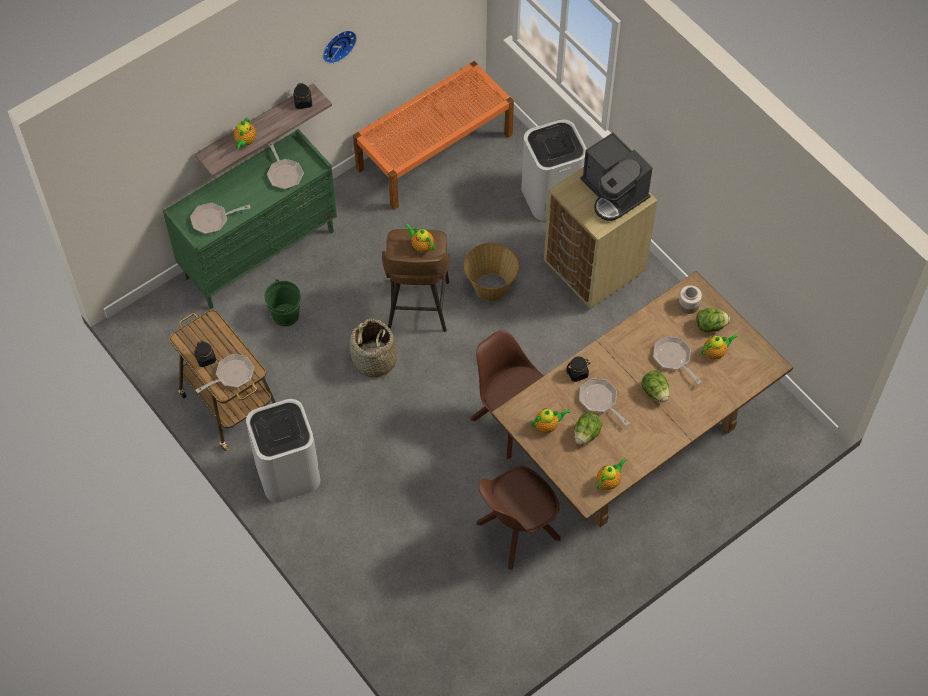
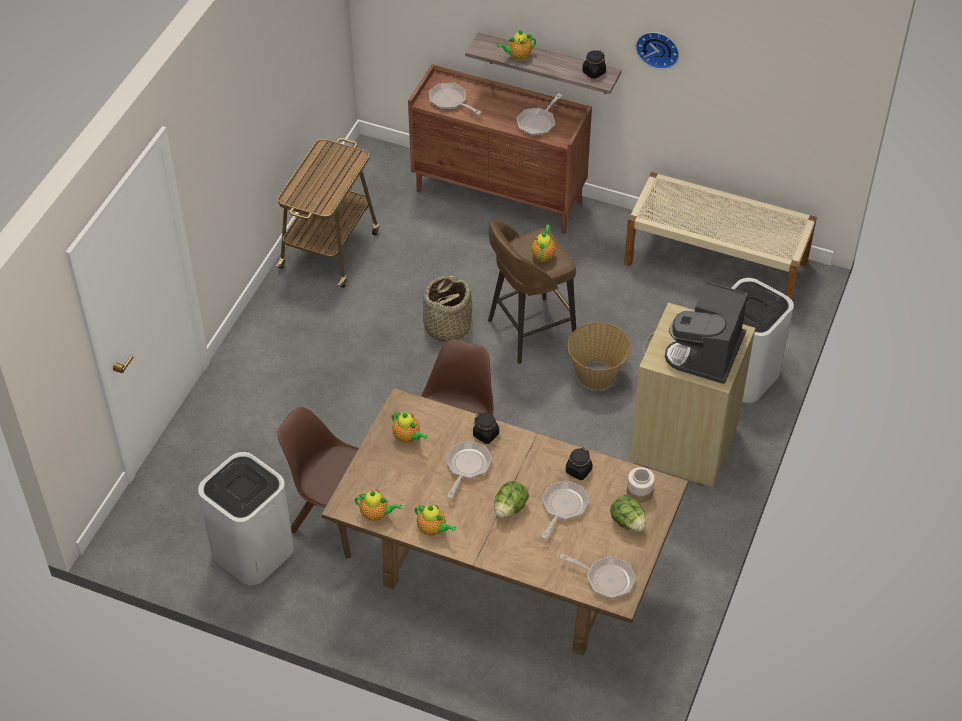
camera: 60 degrees right, 10 degrees down
(206, 359) = (314, 171): black jar -> black jar (578, 471)
(232, 375) = (309, 195): frying pan -> frying pan (606, 579)
(260, 254) = (499, 196): green cabinet -> brown cabinet
(285, 315) = (449, 243): green bucket -> none
(287, 472) = (285, 320): white trash can -> white trash can (252, 550)
(434, 151) = (716, 262): orange bench -> beige bench
(586, 434) = (419, 472): lettuce -> none
(715, 352) = (597, 540): teapot -> teapot (433, 529)

